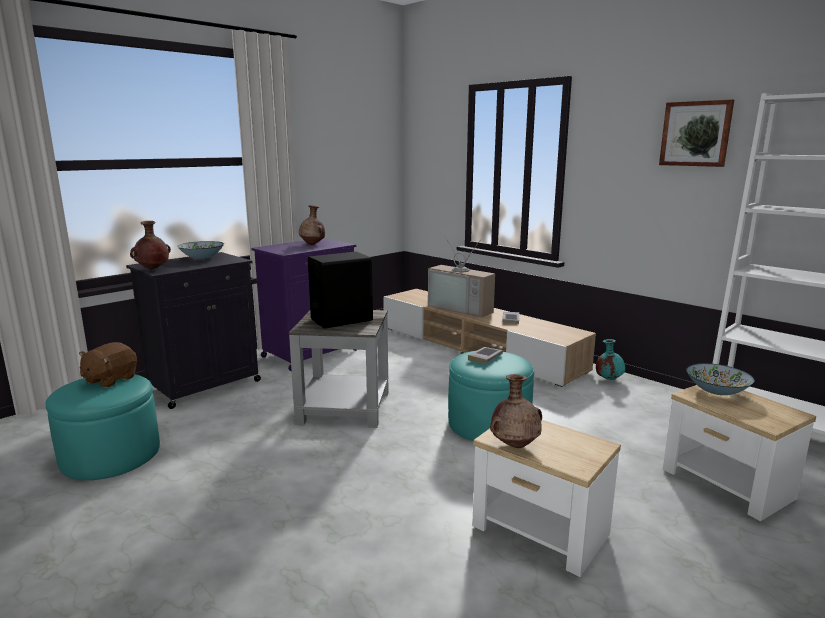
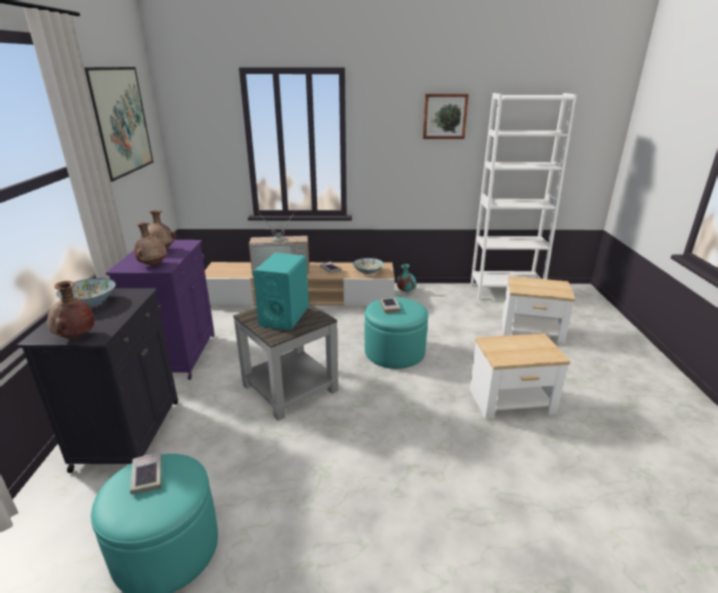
camera: 45 degrees left, 10 degrees up
(110, 380) = (147, 476): brown plush toy -> book
(337, 132) = (118, 121): none -> picture
(342, 320) = (284, 316): black speaker -> turquoise speaker
(515, 445) = (515, 358): brown vase -> brown vase (153, 265)
(717, 391) = (522, 283): bowl -> bowl (368, 272)

